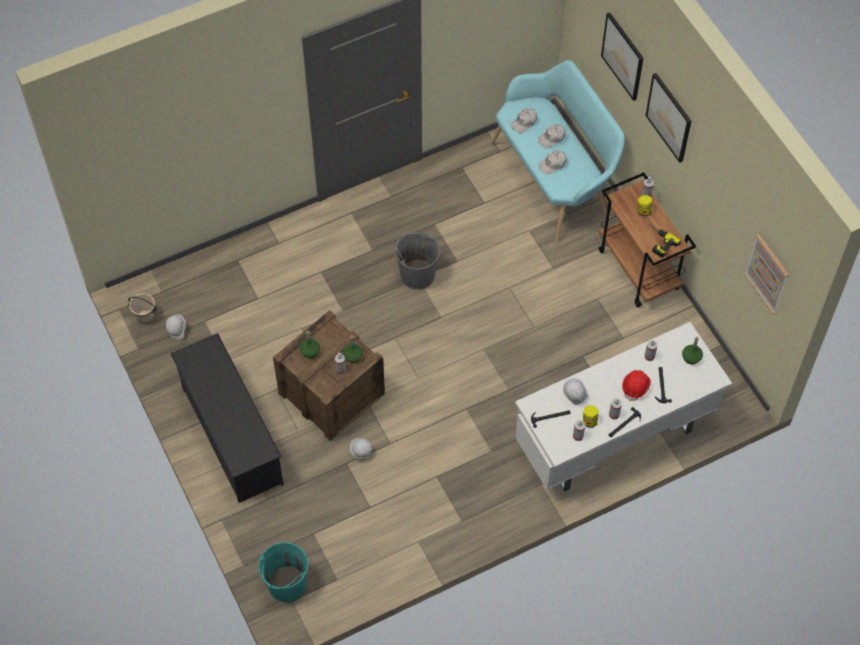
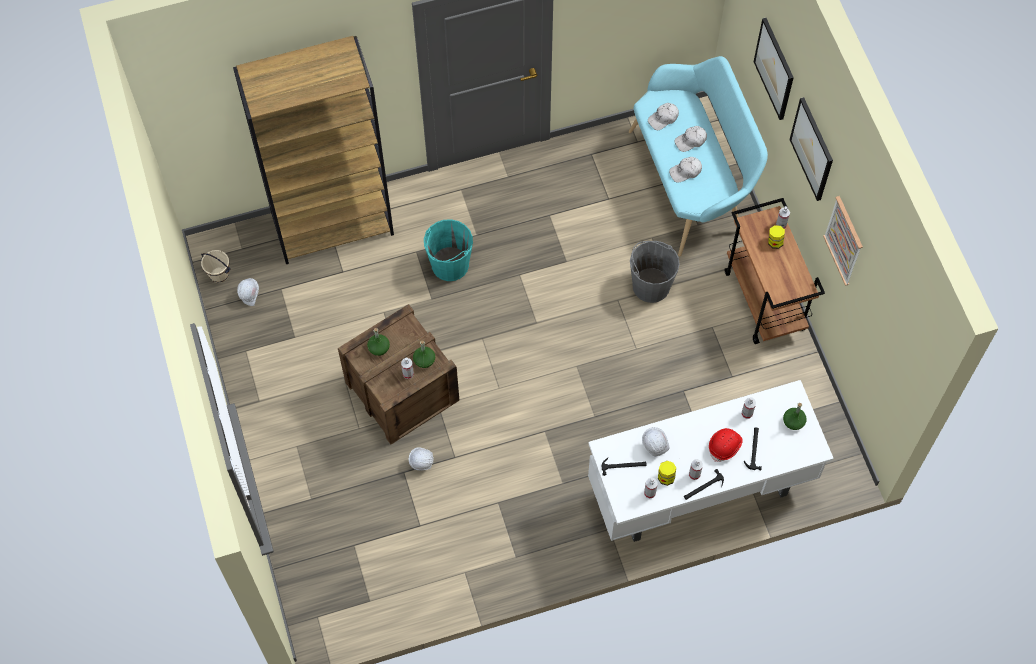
camera: 10 degrees right, 5 degrees up
(231, 436) = (287, 422): black shoe rack -> none
(241, 259) = (333, 225): none -> brown bookcase
(286, 584) = (315, 598): turquoise bucket -> turquoise bucket (449, 265)
(417, 275) = (520, 270): grey bucket -> grey bucket (651, 285)
(658, 242) = (783, 281): power drill -> none
(767, 273) = (890, 347): picture -> picture (844, 240)

